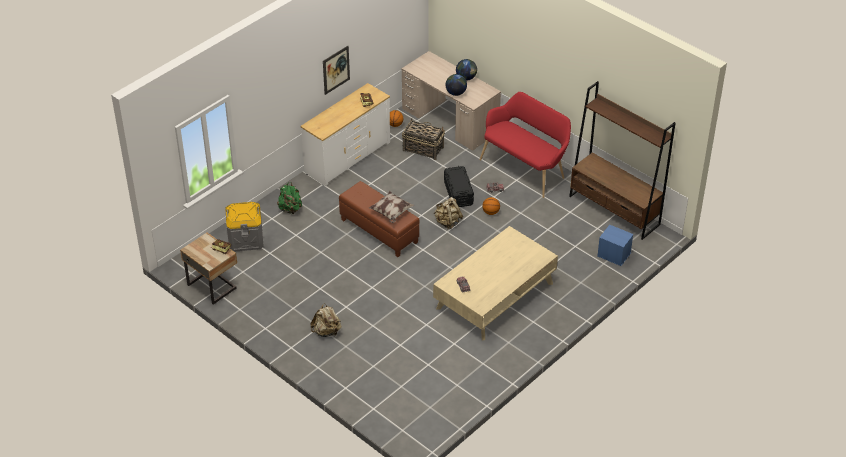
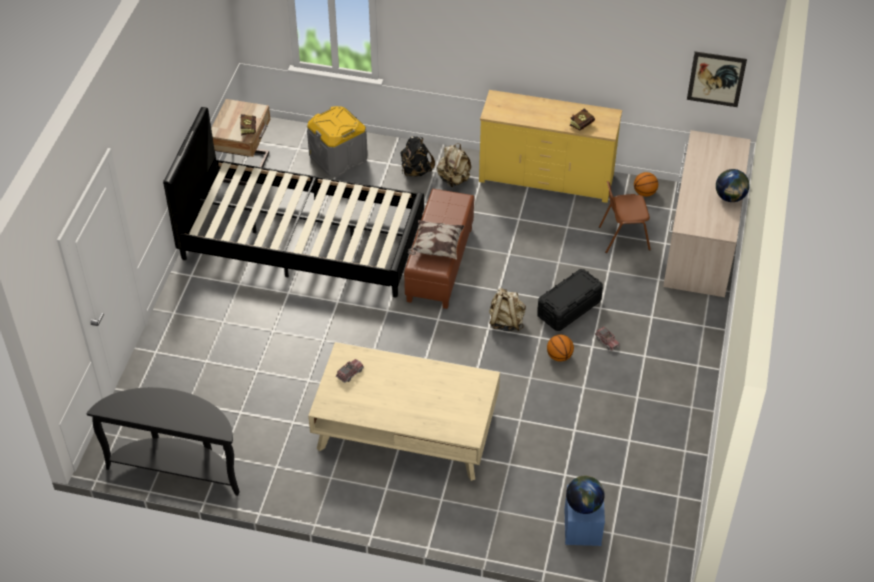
camera: 60 degrees right, 5 degrees up
(290, 209) = (416, 171): green backpack -> black backpack
(305, 283) = (302, 240): none -> black bed
(326, 331) = (236, 294): beige backpack -> beige backpack (454, 179)
(336, 70) = (568, 56): picture -> picture (716, 79)
(347, 157) = (546, 178): white dresser -> yellow dresser
(422, 148) = (623, 238): basket -> brown chair
(450, 408) = (178, 467): none -> black console table
(456, 93) = (689, 200): globe -> globe (584, 505)
(525, 168) = (676, 355): red bench -> none
(614, 210) = (673, 490): brown bookcase -> none

